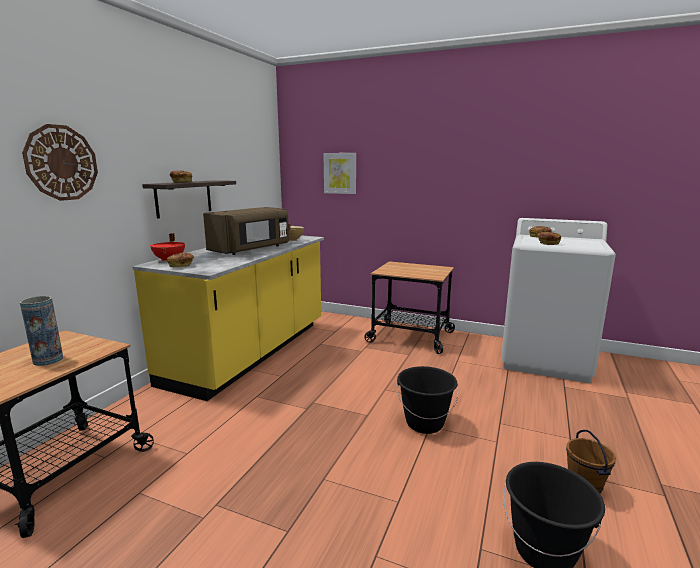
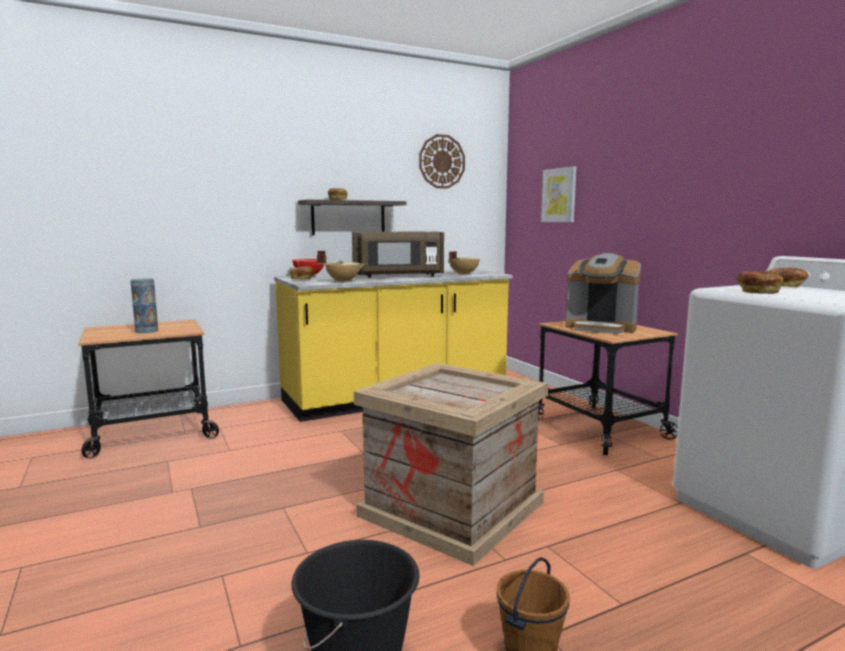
camera: 40 degrees right, 5 degrees down
(61, 163) = (217, 178): wall clock -> wall clock (441, 161)
(229, 263) = (343, 281): none -> beige cooking pot
(412, 270) = (601, 327): none -> coffee machine
(424, 423) = (453, 508): black bucket -> crate

